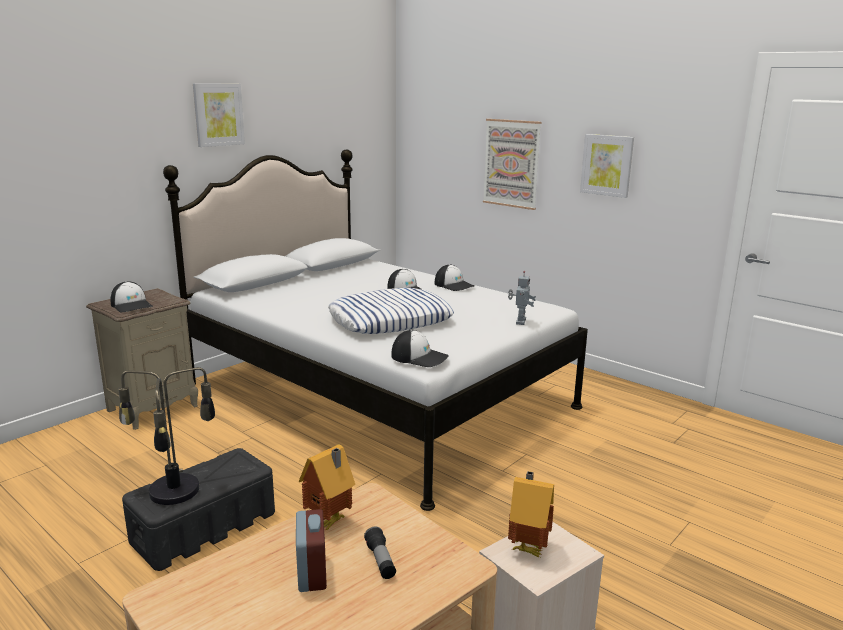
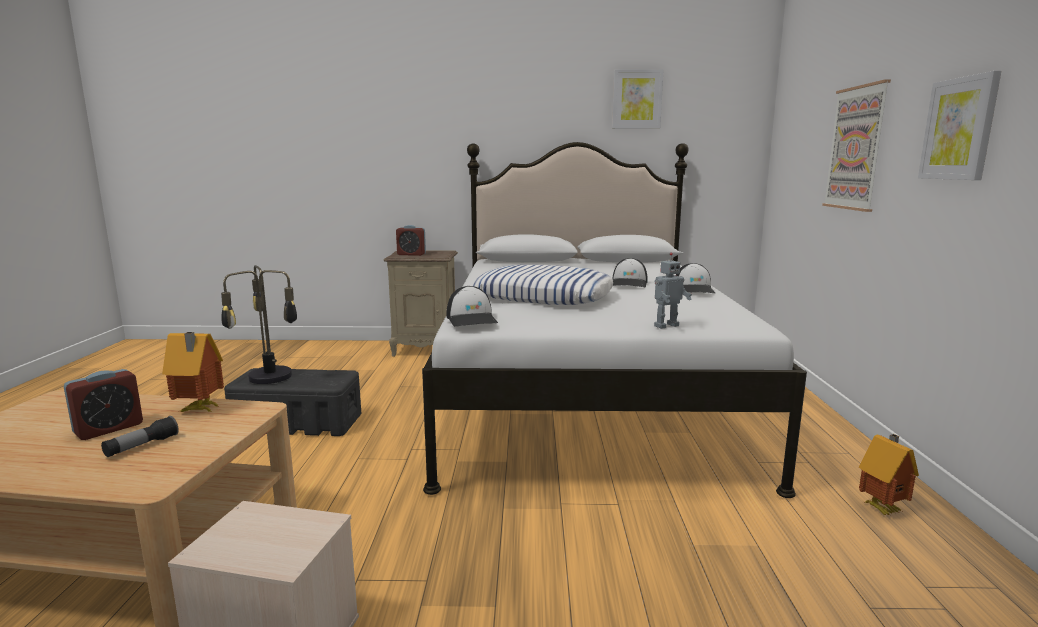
camera: 50 degrees right, 5 degrees down
(132, 305) = (411, 254): cap -> alarm clock
(218, 114) = (532, 102): picture -> picture (637, 99)
(528, 548) = (268, 525): toy house -> toy house (883, 508)

